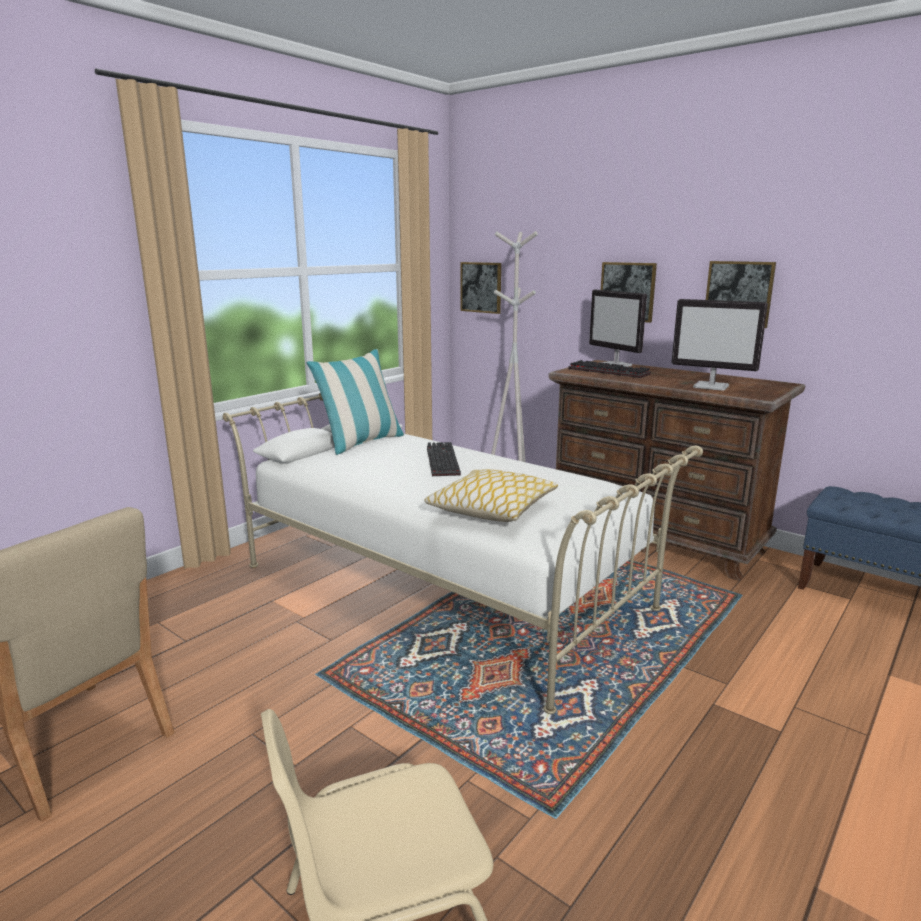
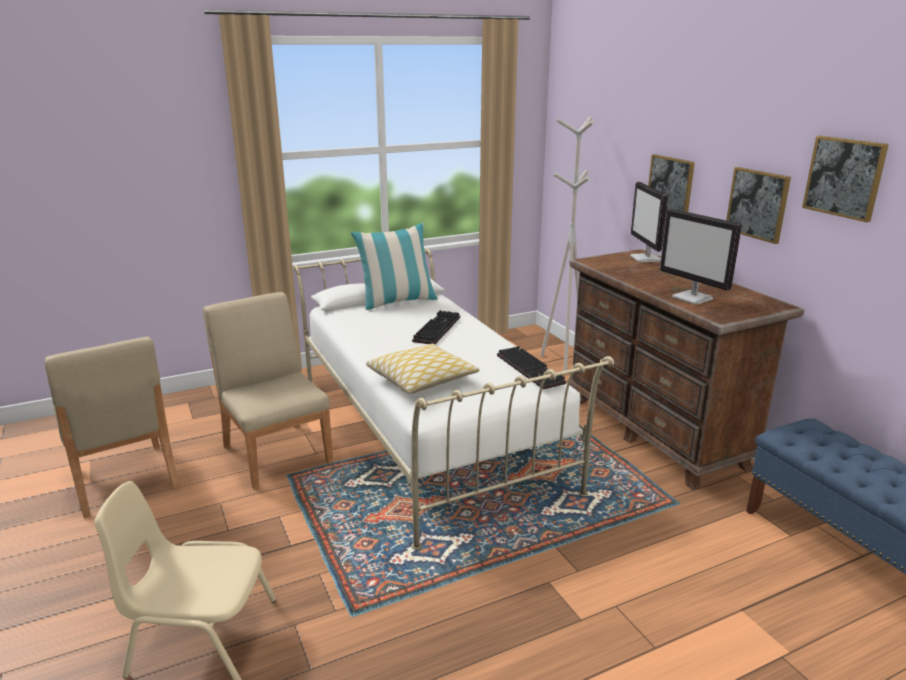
camera: 25 degrees right, 5 degrees up
(279, 652) = (277, 453): none -> beige chair
(481, 287) = (565, 163): picture -> picture (844, 177)
(610, 371) = (627, 266): keyboard -> keyboard (532, 369)

